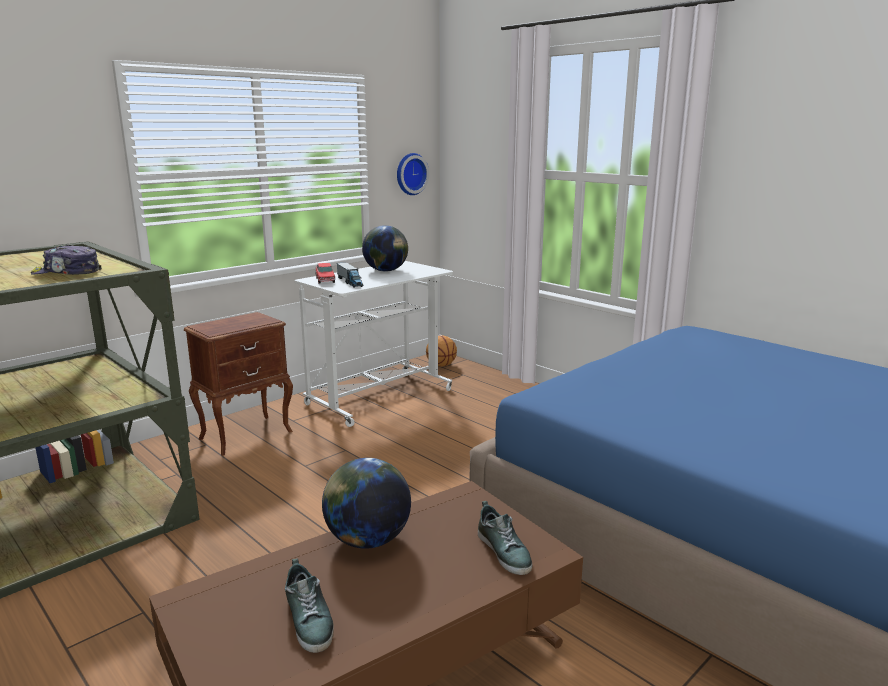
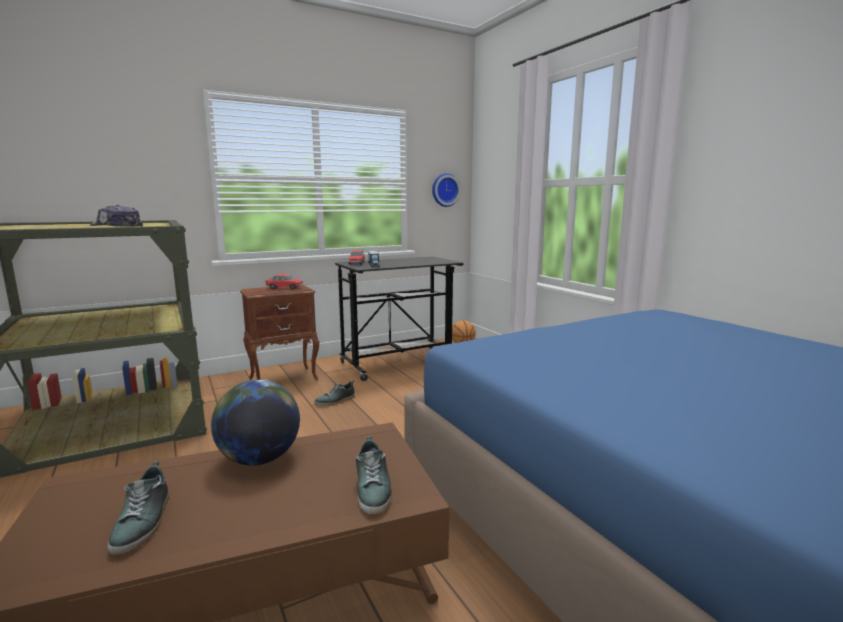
camera: 15 degrees right, 5 degrees down
(243, 321) = (285, 288): none -> toy car
(332, 456) = (335, 400): none -> shoe
(379, 397) = (400, 362): white desk -> black desk
(386, 271) = (410, 260): globe -> none

